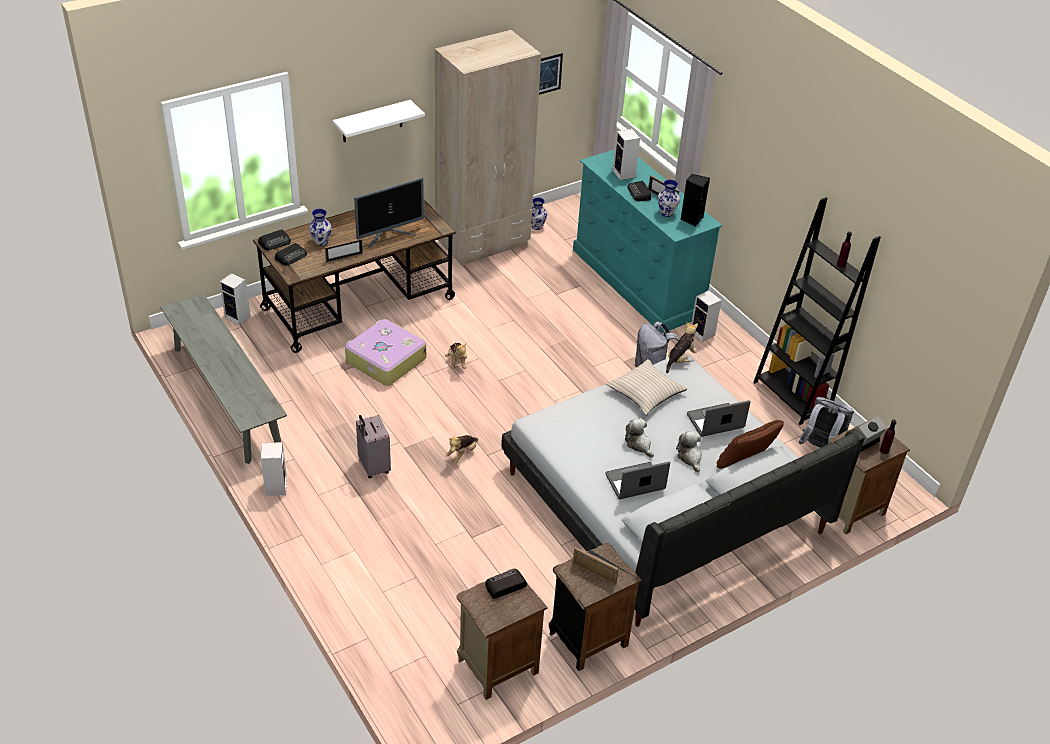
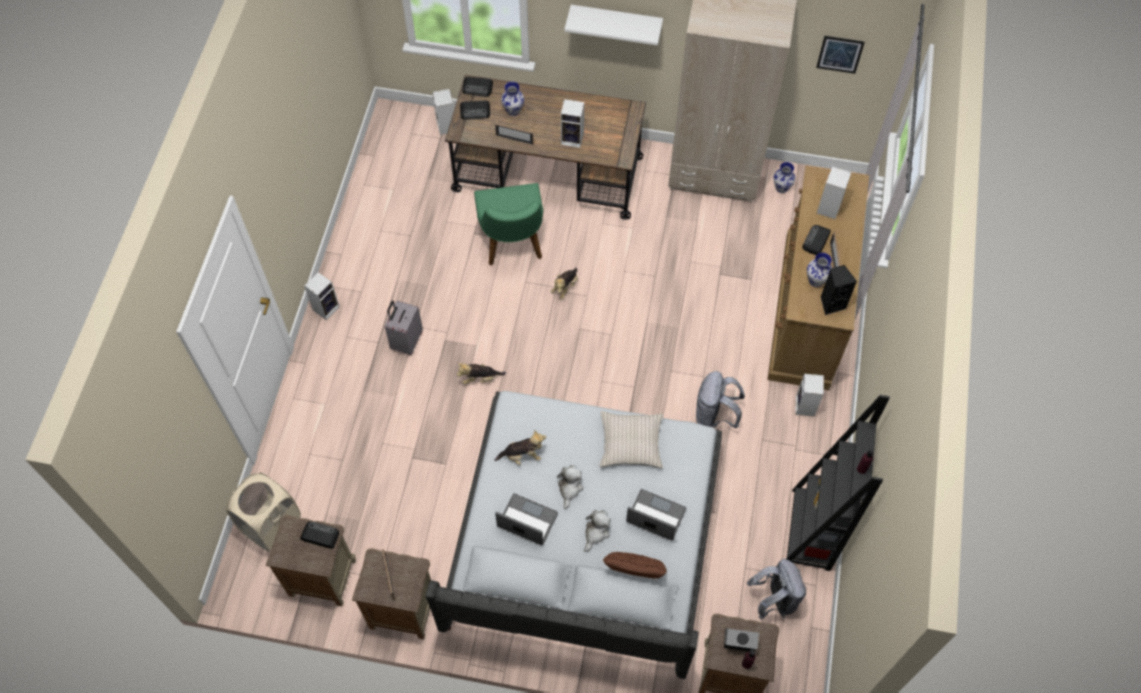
camera: 45 degrees right, 20 degrees up
(226, 398) = (368, 201): grey bench -> none
(385, 360) = (512, 246): suitcase -> green chair
(389, 235) = (573, 138): monitor -> speaker
(411, 662) = (272, 525): none -> beige laundry basket
(587, 638) = (402, 608): black nightstand -> beige nightstand
(637, 283) = (806, 311): turquoise dresser -> brown dresser
(680, 360) = (698, 433): plush toy -> plush toy (522, 455)

